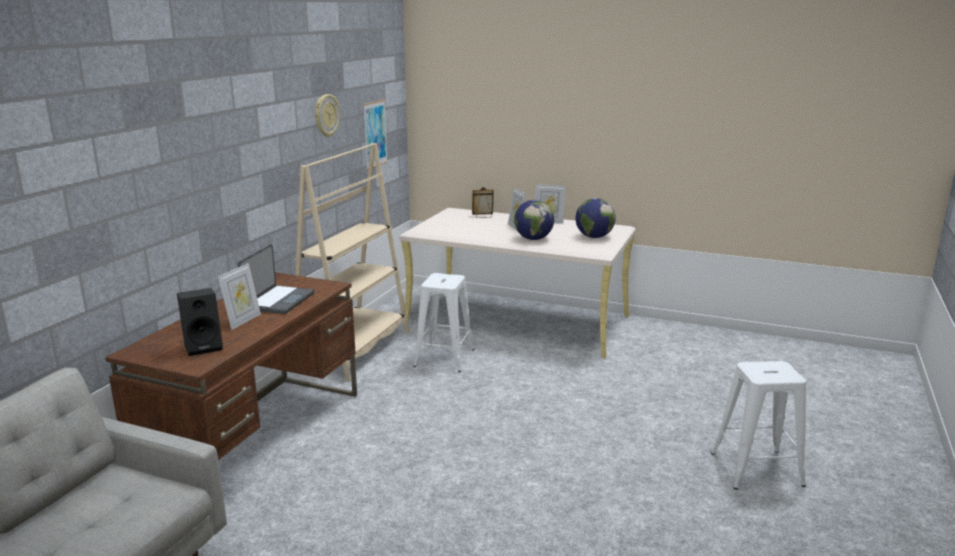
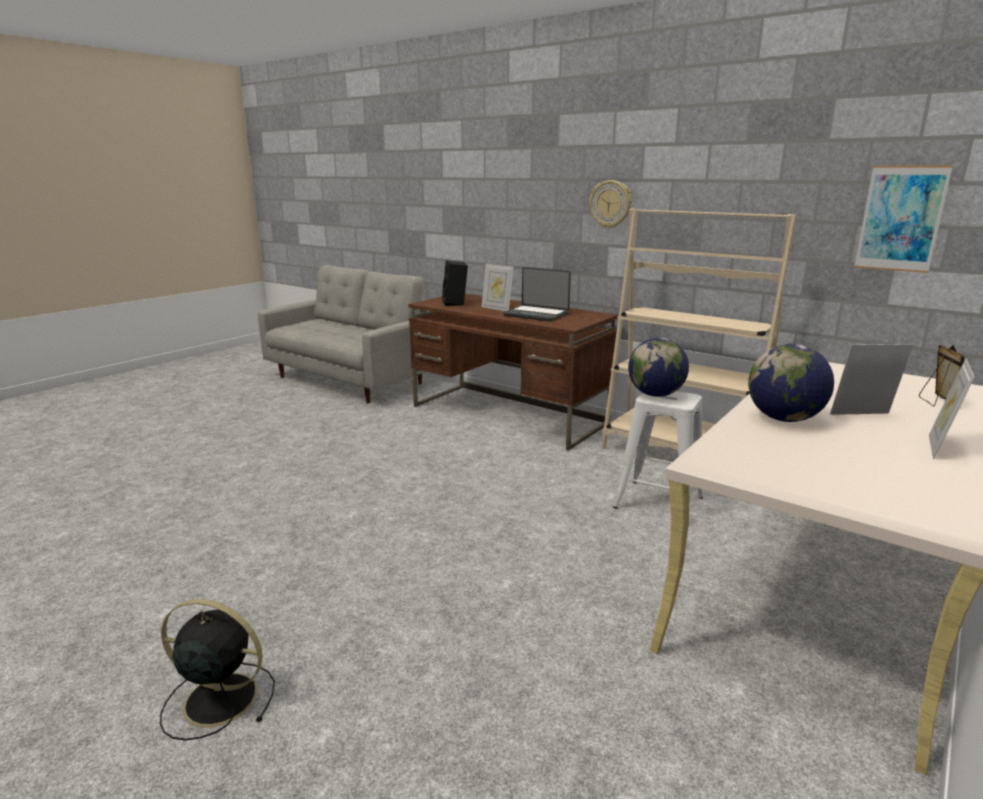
camera: 105 degrees right, 0 degrees up
(326, 115) = (766, 170): wall clock -> wall clock (610, 204)
(594, 237) = (824, 471): globe -> globe (655, 395)
(756, 469) = (217, 699): white stool -> black fan

